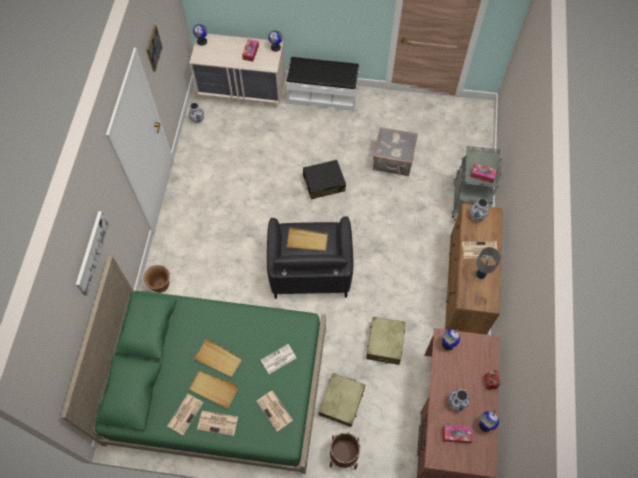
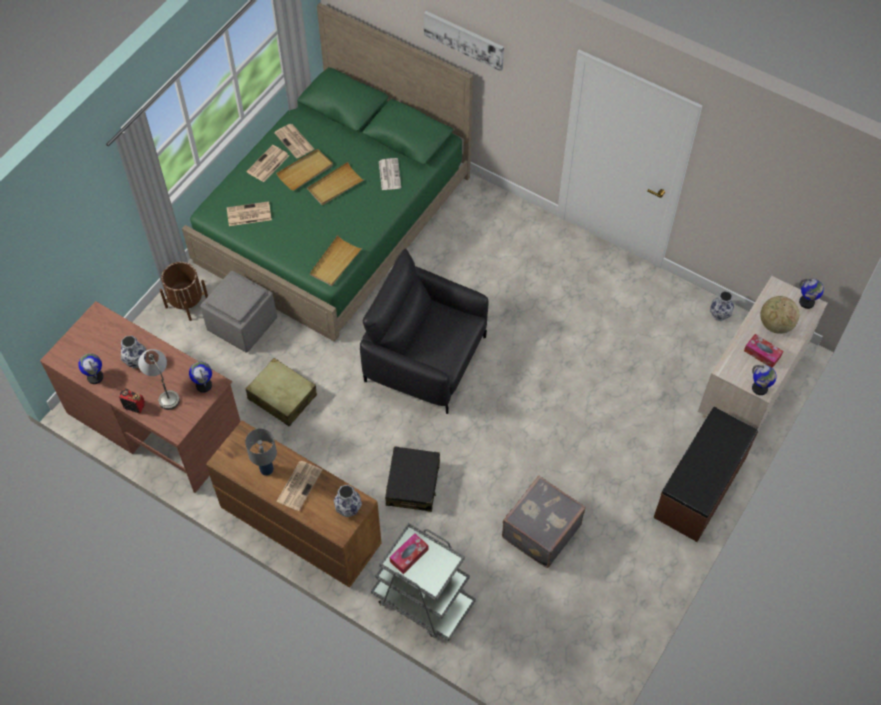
camera: 115 degrees right, 5 degrees down
(153, 48) = (735, 165): picture -> none
(160, 285) = (485, 203): brown planter -> none
(226, 52) = (775, 325): none -> globe
(278, 359) = (301, 237): newspaper -> newspaper (389, 174)
(307, 241) = (440, 333): beige tray -> beige tray (335, 262)
(322, 95) = (701, 487): white bench -> brown bench
(323, 183) = (543, 425): black suitcase -> black suitcase (413, 483)
(341, 401) = (243, 324): beige suitcase -> grey ottoman
(456, 435) = (105, 345): tissue box -> none
(466, 369) = (164, 389): none -> grey table lamp

